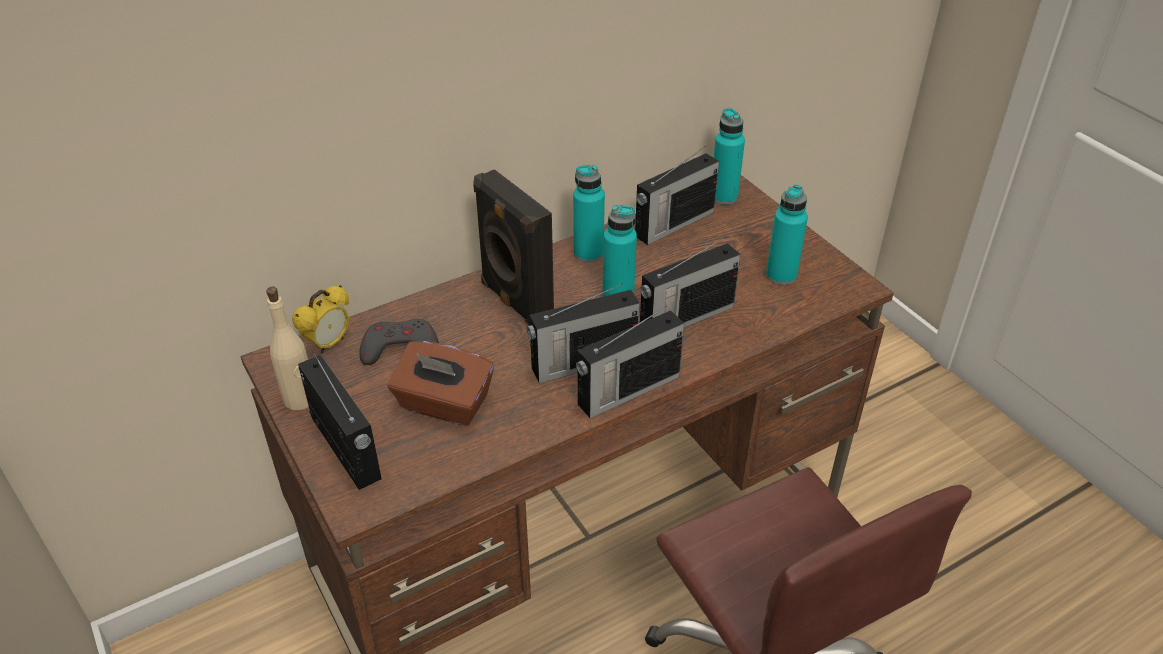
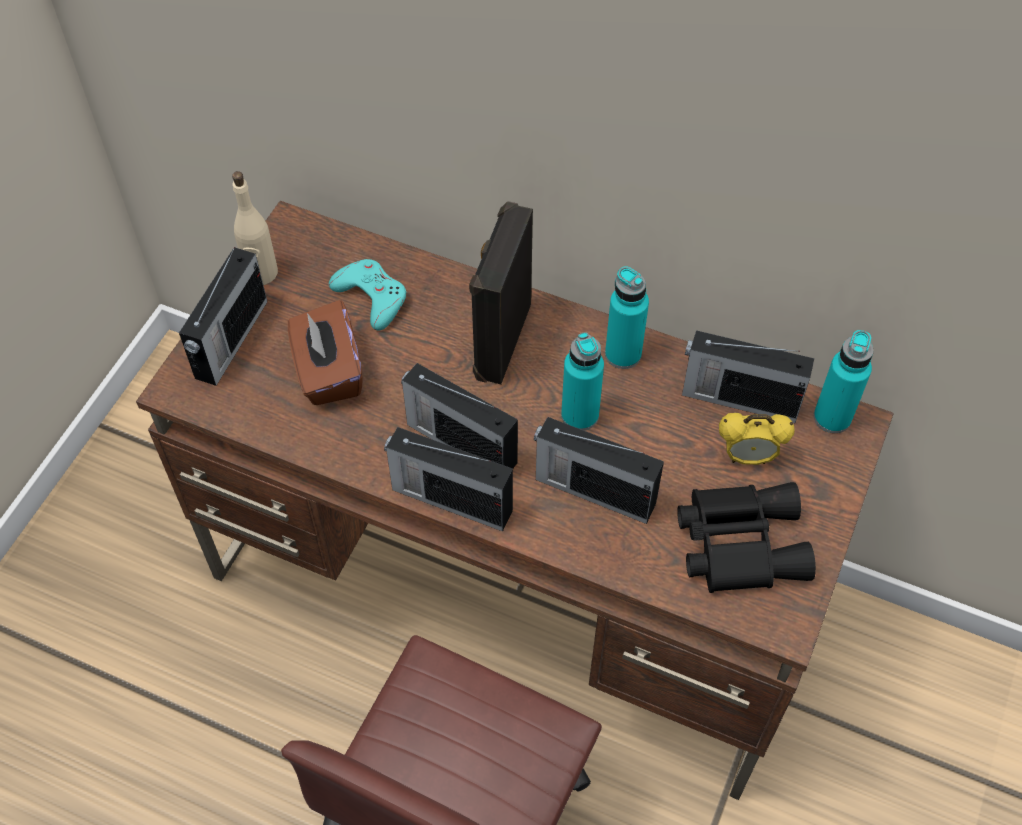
camera: 55 degrees right, 15 degrees up
(328, 344) = (337, 246): alarm clock -> alarm clock (748, 457)
(400, 348) = (371, 297): grey game controller -> turquoise game controller
(781, 275) = (738, 541): turquoise bottle -> black binoculars

